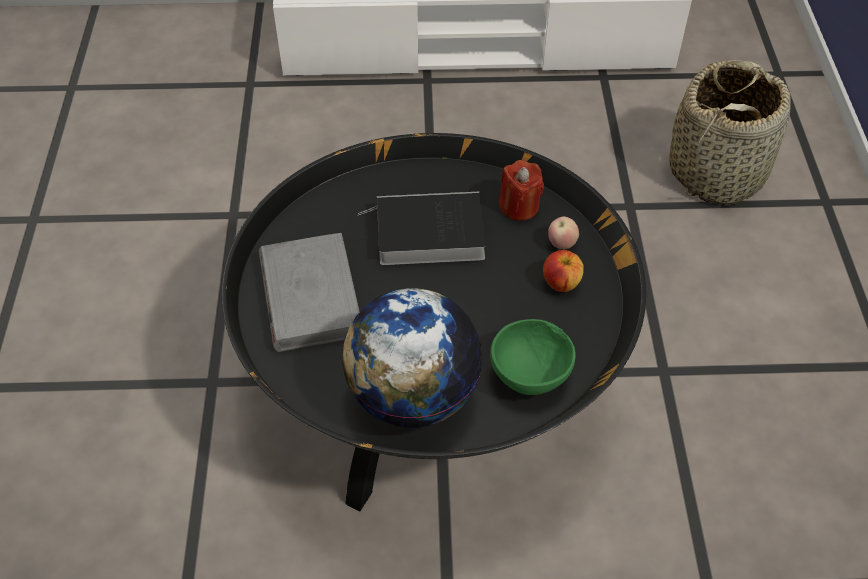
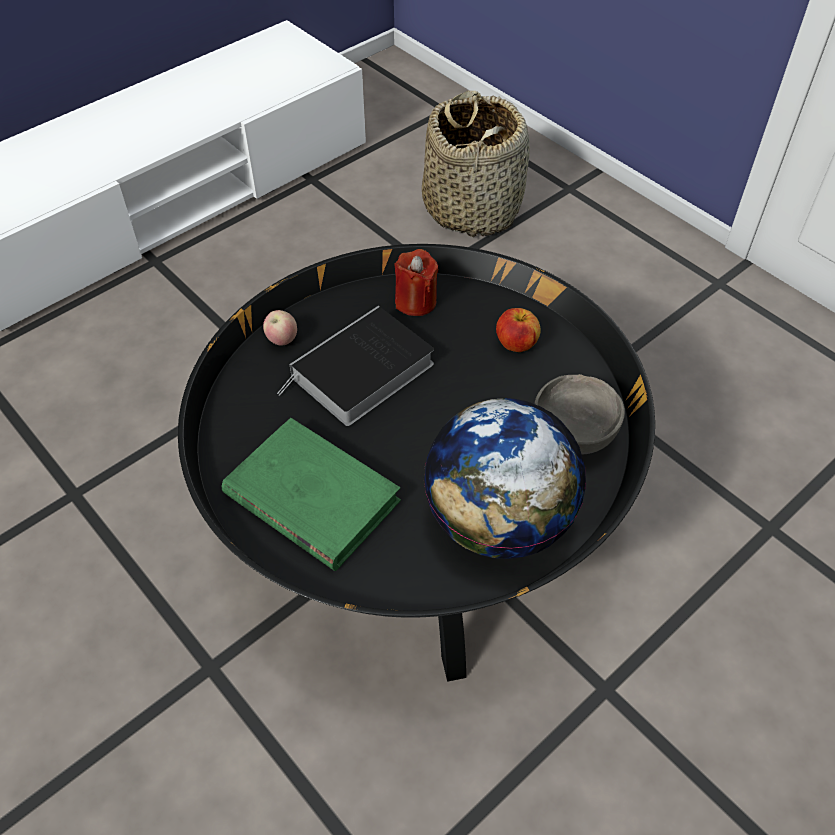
camera: 40 degrees left, 0 degrees up
(310, 295) = (311, 497): grey book -> green book
(531, 376) = (574, 436): green bowl -> grey bowl
(561, 243) = (482, 311): apple -> apple (282, 340)

